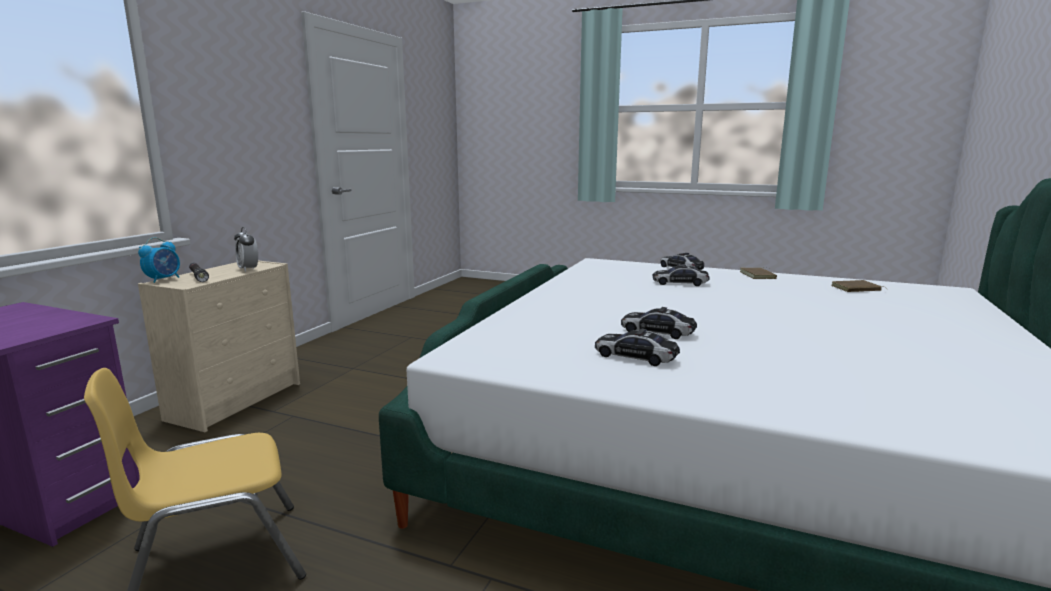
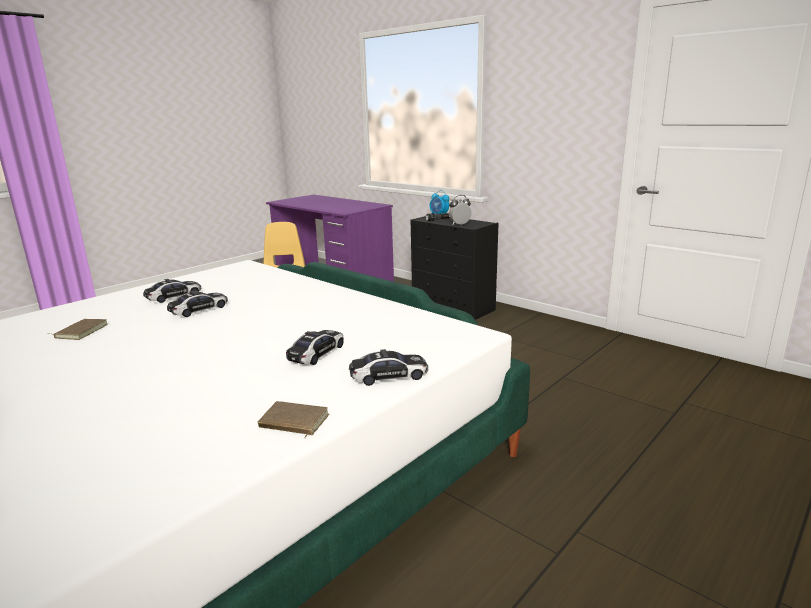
camera: 110 degrees right, 5 degrees up
(237, 400) = (454, 307): beige dresser -> black dresser
(856, 289) = (124, 475): brown book -> brown book (80, 331)

